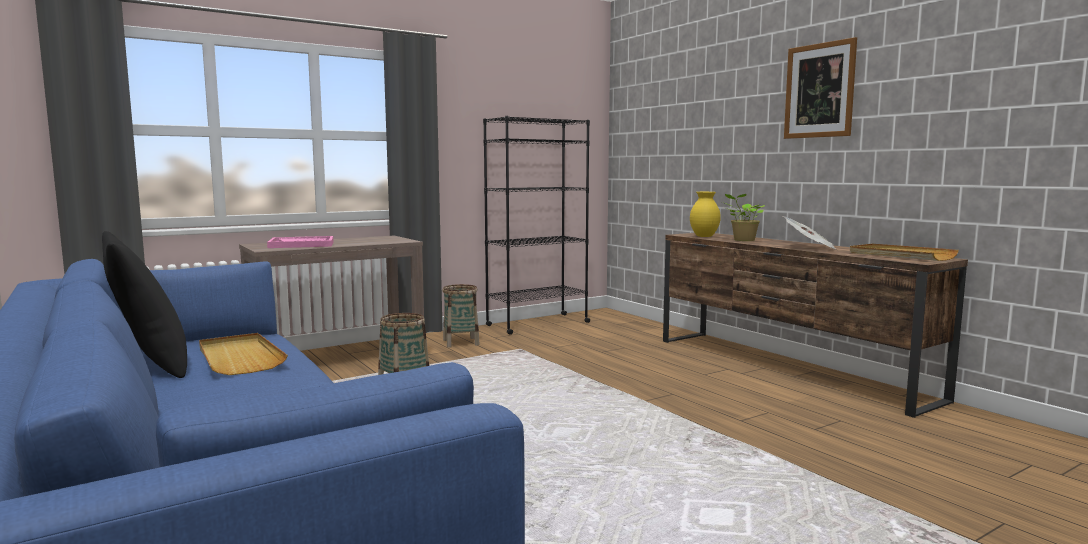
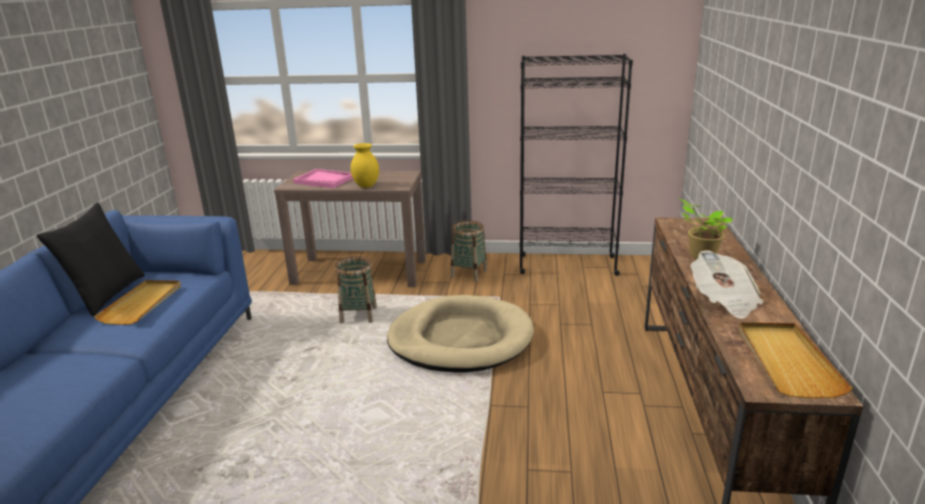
camera: 40 degrees right, 15 degrees up
(540, 376) = (460, 339): none -> beige dog bed
(704, 236) = (682, 233): yellow vase -> yellow vase (366, 186)
(819, 90) = (812, 83): picture -> none

